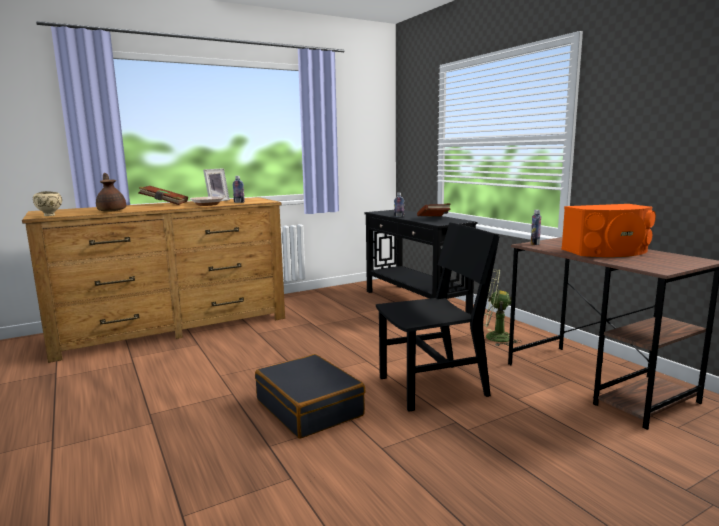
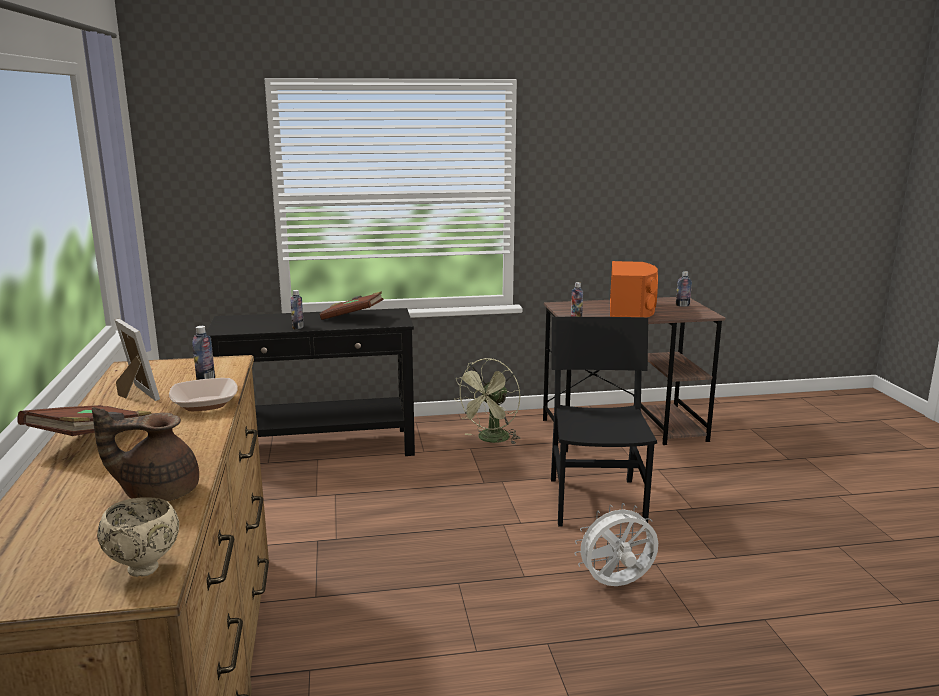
camera: 70 degrees left, 5 degrees up
(310, 408) = (616, 585): black suitcase -> white fan
(673, 262) = (682, 305): none -> bottle

